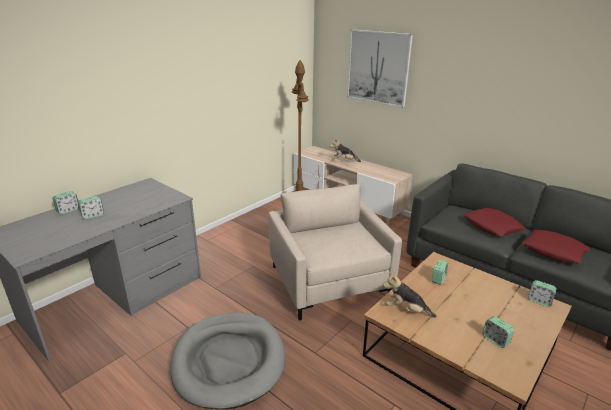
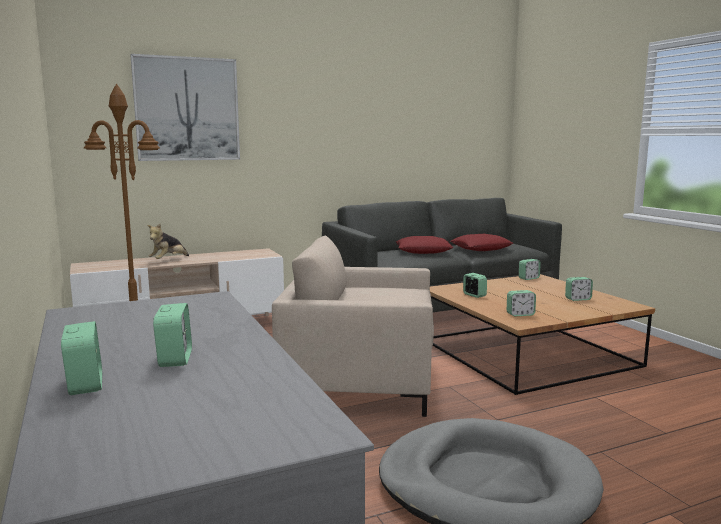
camera: 65 degrees left, 15 degrees down
(406, 310) = (520, 314): plush toy -> alarm clock

